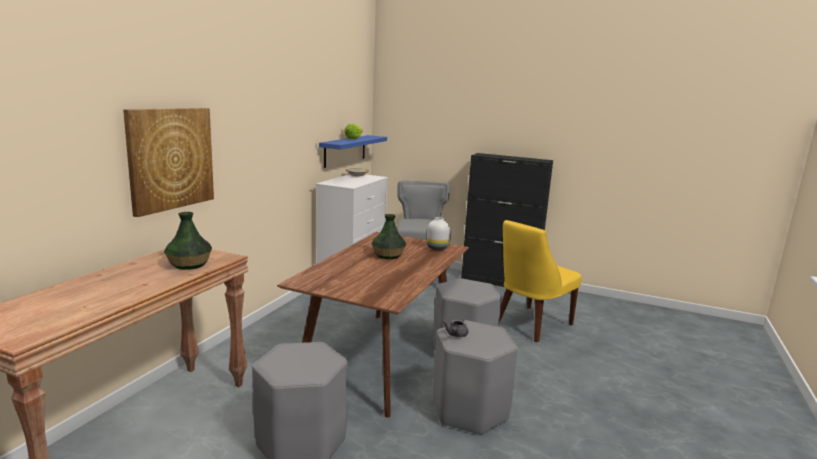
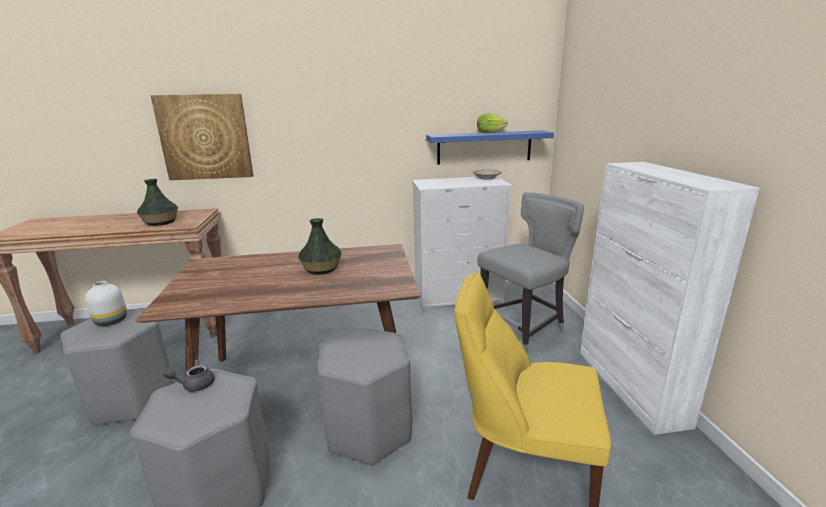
camera: 60 degrees right, 5 degrees up
(437, 248) = (383, 281): white vase -> white vase (110, 321)
(499, 282) = (630, 386): black cabinet -> white cabinet

